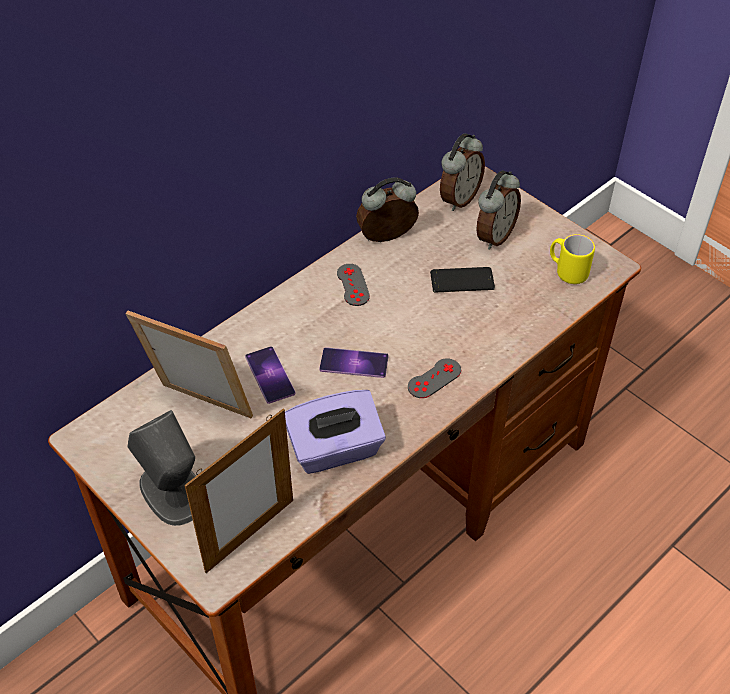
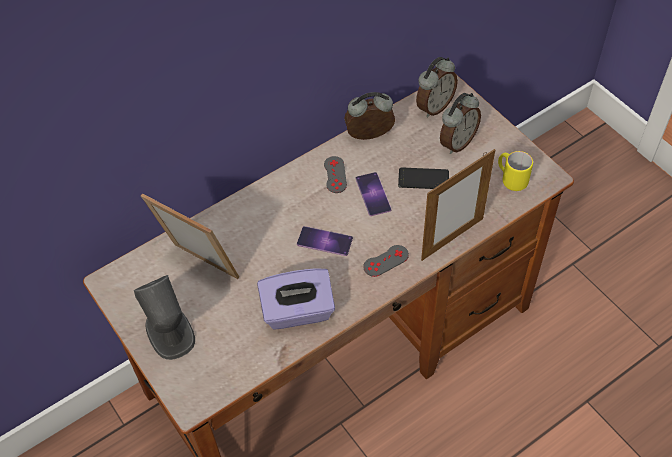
camera: 10 degrees right, 5 degrees up
(250, 535) = (222, 373): picture frame -> picture frame (452, 239)
(270, 375) = (257, 244): phone -> phone (373, 194)

